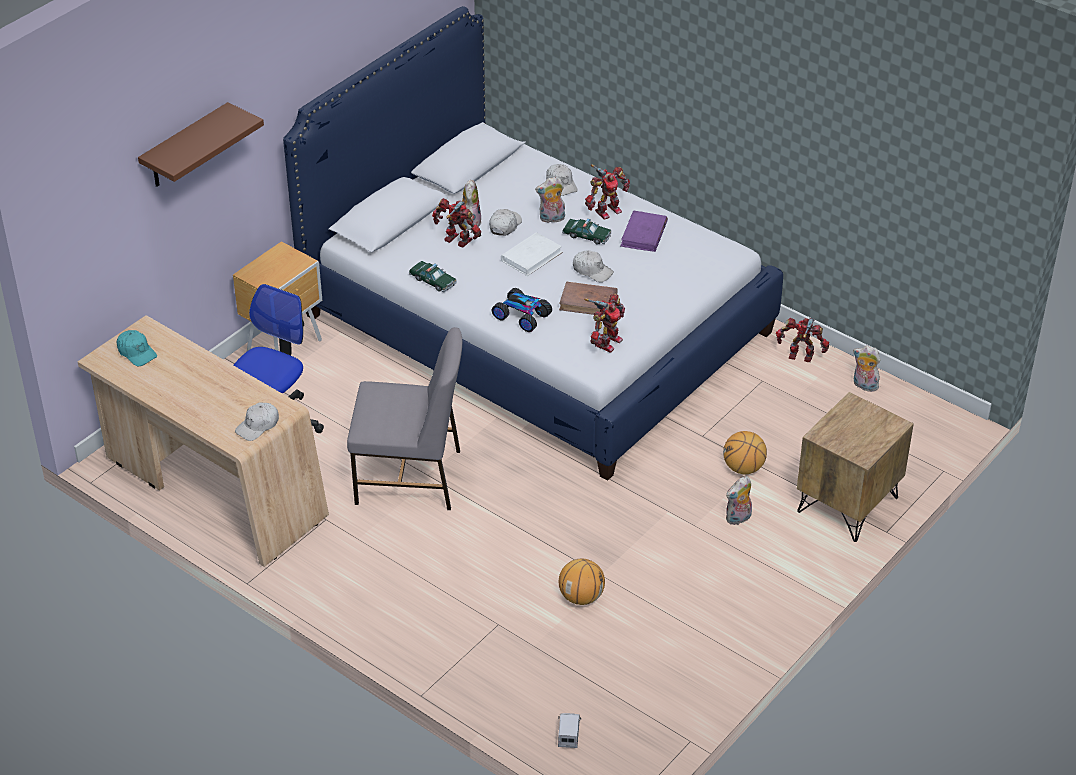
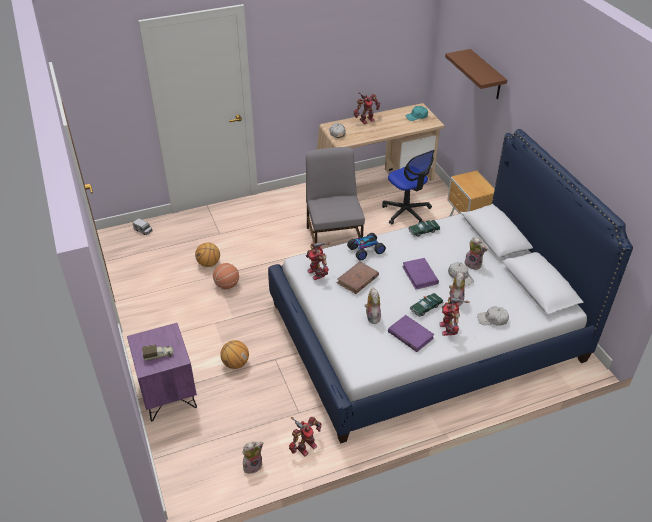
camera: 120 degrees right, 0 degrees up
(410, 478) = (334, 240): grey chair -> grey chair turned 135 degrees clockwise
(457, 241) = (456, 252): toy robot -> toy robot (366, 119)
(531, 256) = (420, 275): white book -> purple book
(592, 271) = (388, 295): white cap -> none
(610, 551) = (227, 285): none -> basketball
(738, 519) = (202, 342): plush toy -> plush toy (372, 317)
(848, 505) = (167, 394): brown nightstand -> purple nightstand
(866, 423) = (159, 355): none -> toy truck

